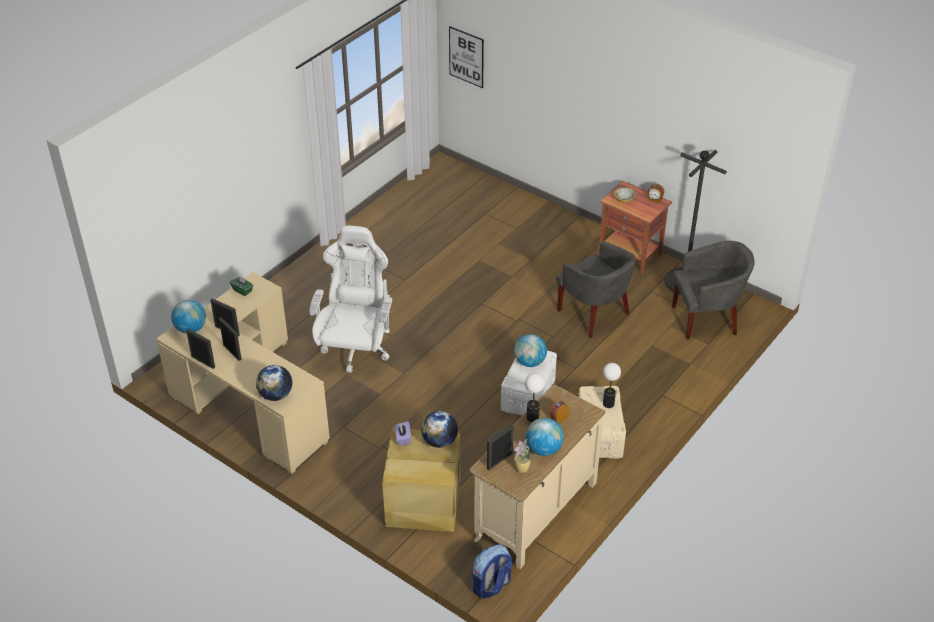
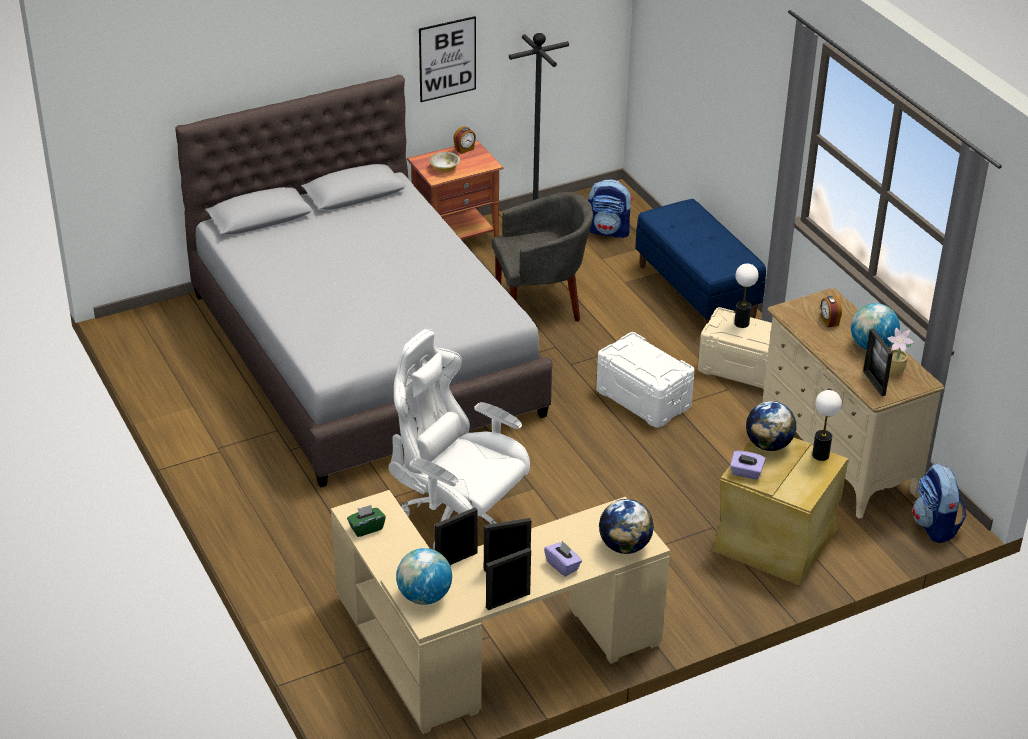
camera: 65 degrees left, 5 degrees down
(244, 374) = (563, 566): none -> purple tissue box
(466, 57) = (129, 136): picture -> picture (447, 59)
(483, 259) = (364, 353): none -> grey bed
(530, 362) = (633, 356): globe -> none
(532, 417) = (816, 338): table lamp -> table lamp (821, 455)
(671, 384) = (697, 292): none -> blue bench
(706, 319) = (609, 231): grey armchair -> backpack

